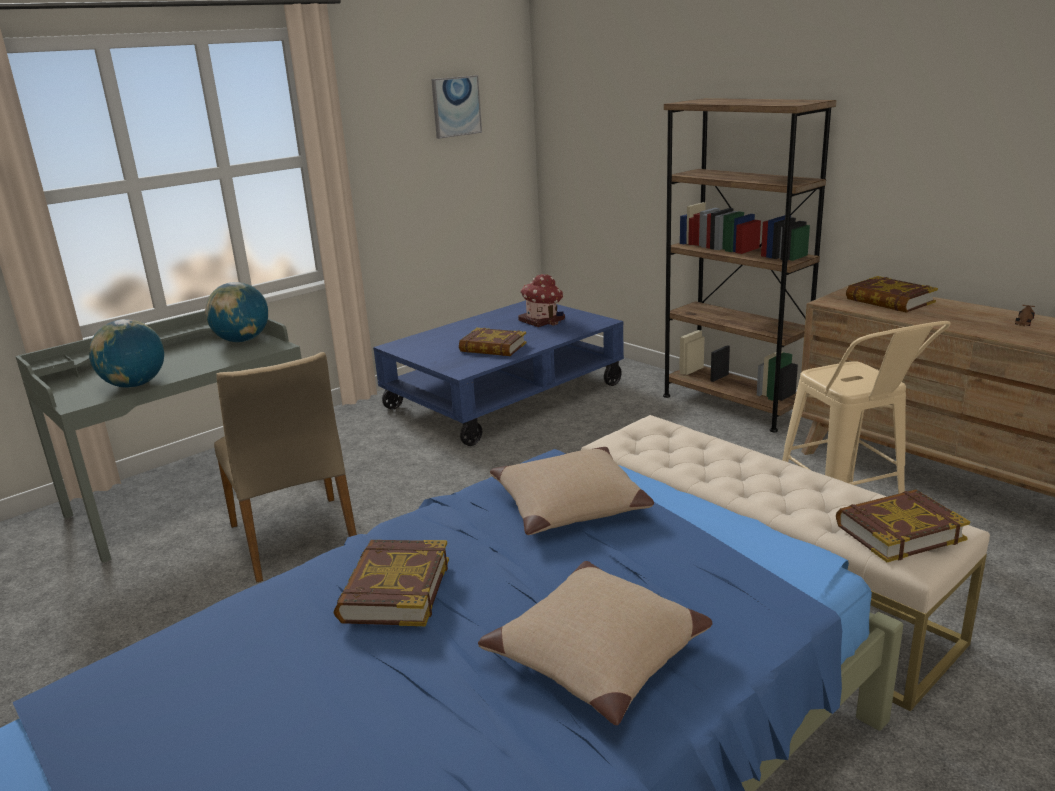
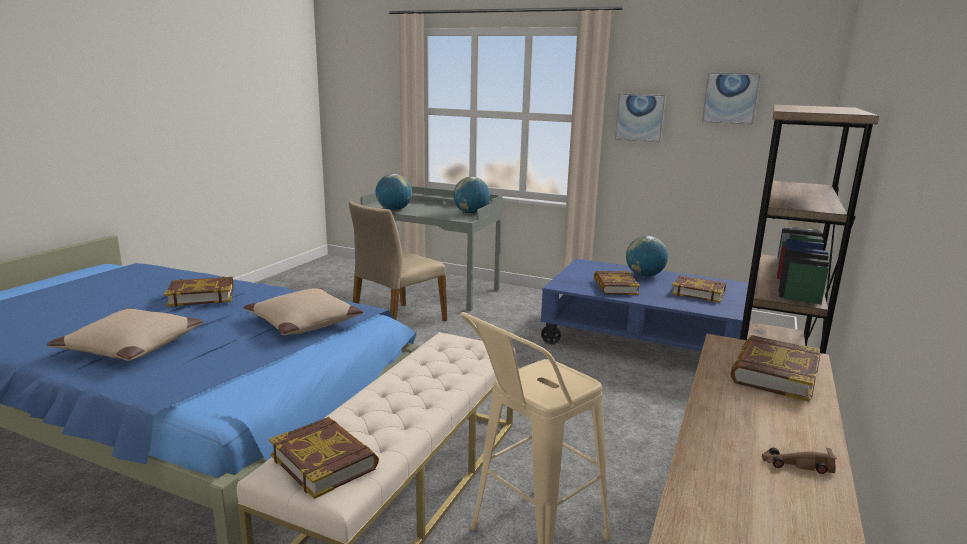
camera: 65 degrees right, 5 degrees down
(374, 145) = (640, 117): none -> picture
(471, 329) = (644, 275): none -> globe
(542, 320) = (698, 293): toy house -> book

